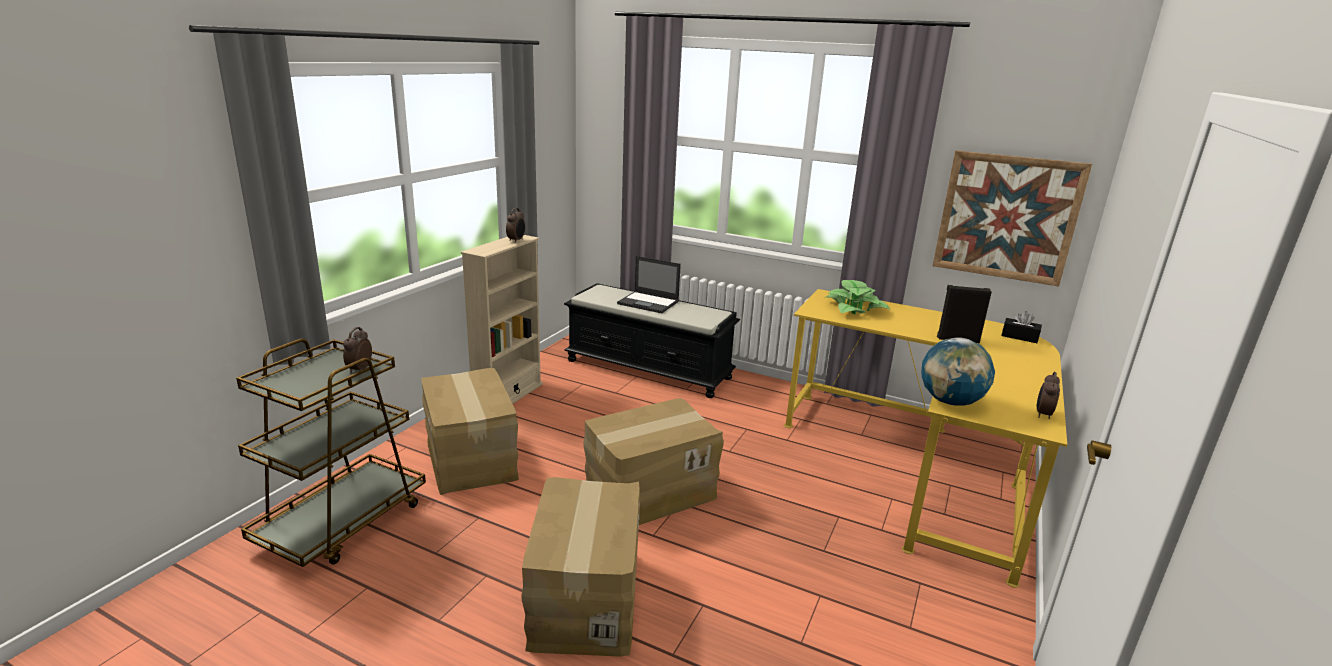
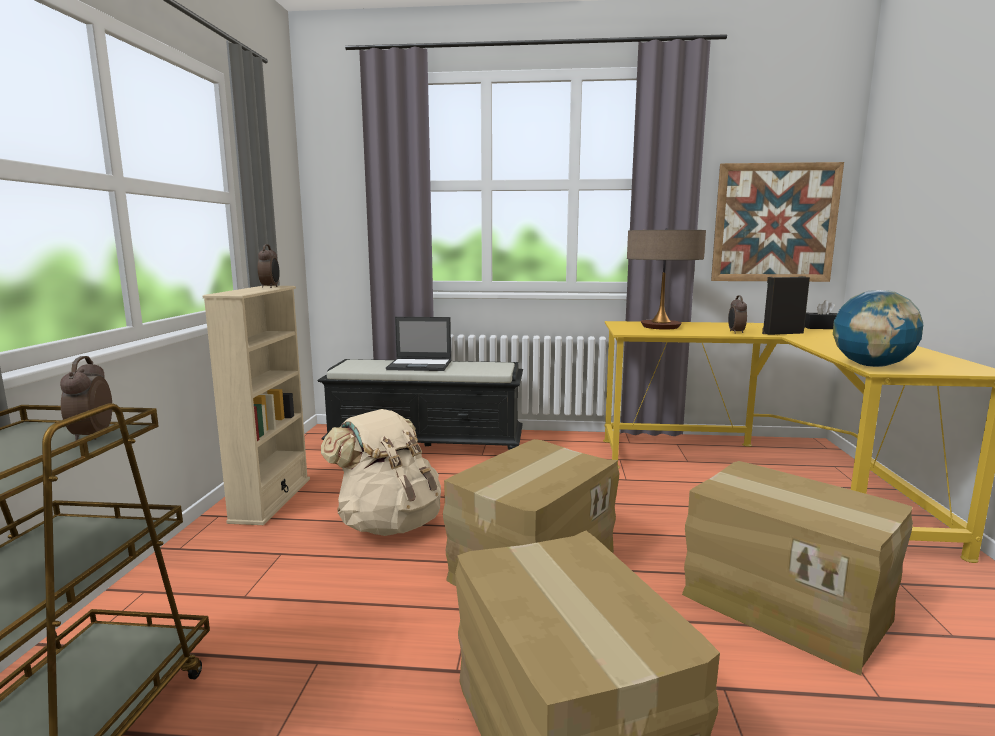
camera: 20 degrees left, 10 degrees down
(472, 458) = (261, 582): cardboard box -> cardboard box (786, 604)
(574, 435) = (389, 524): none -> beige backpack
(855, 308) = (660, 327): potted plant -> table lamp
(1042, 414) = (956, 363): alarm clock -> alarm clock (735, 332)

